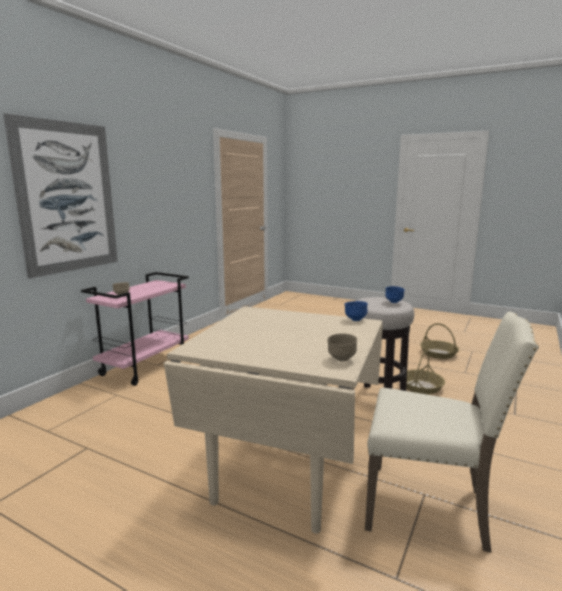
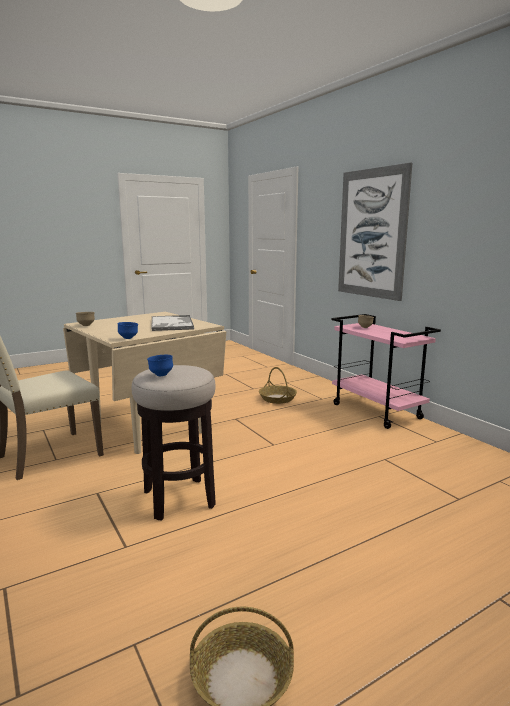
camera: 120 degrees right, 0 degrees up
(265, 323) = (172, 324): none -> tray
(421, 387) = (160, 550): basket -> basket (277, 398)

